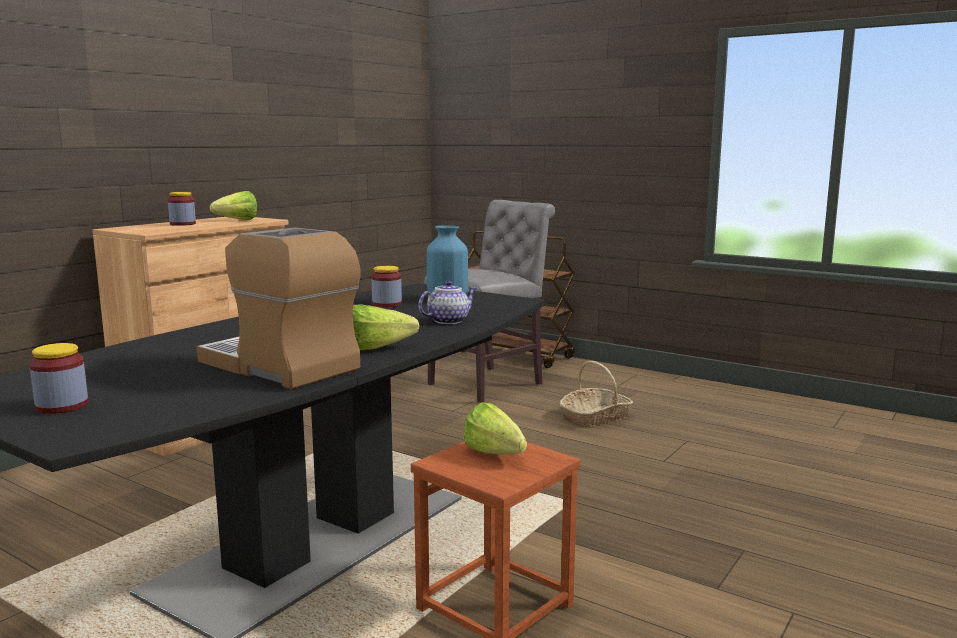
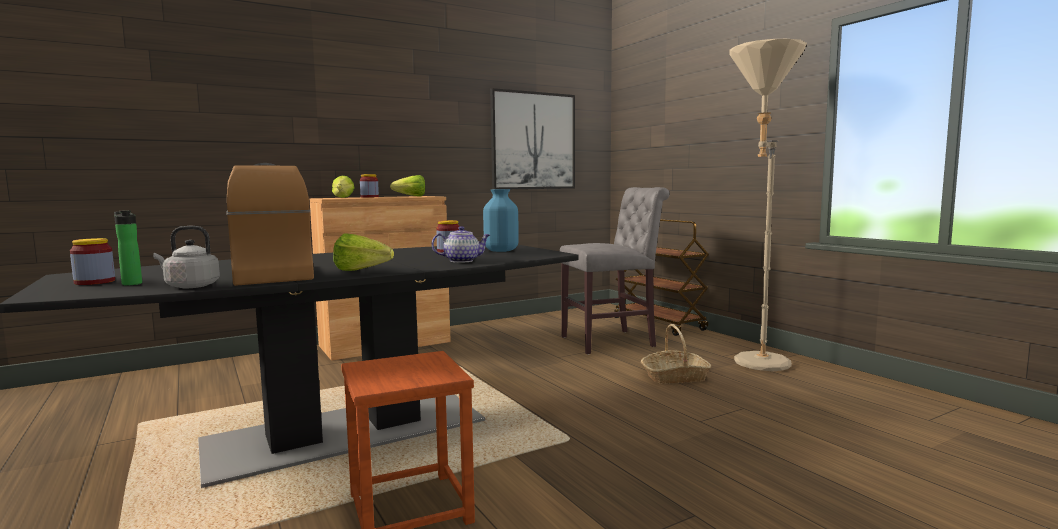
camera: 25 degrees right, 5 degrees down
(131, 402) = (131, 283): none -> bottle
(234, 397) = (190, 286): none -> grey kettle
(352, 135) = (533, 141): none -> picture
(497, 456) = (411, 368): lettuce -> lettuce (341, 198)
(656, 393) = (755, 365): none -> beige floor lamp

